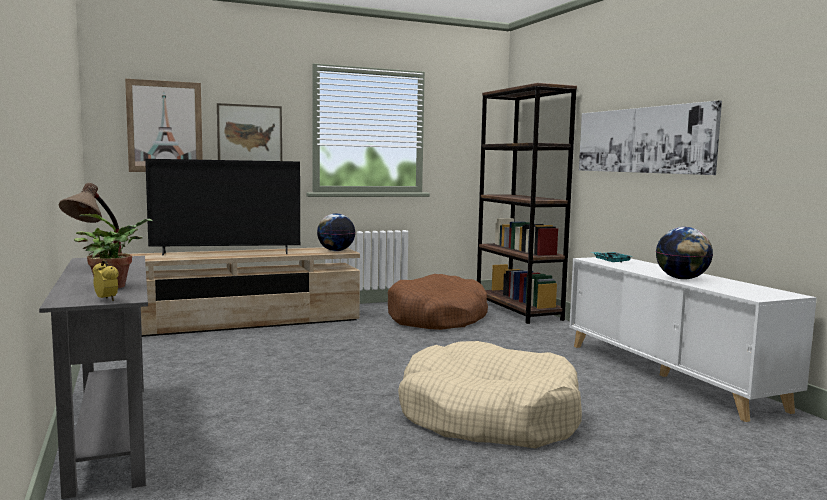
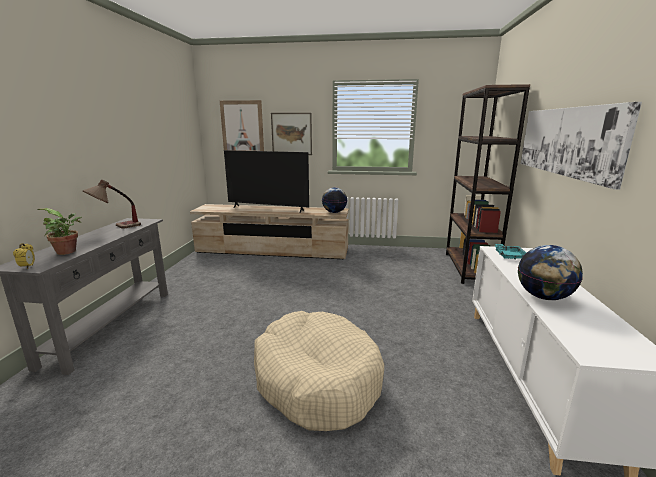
camera: 30 degrees right, 10 degrees up
(437, 318) = (398, 266): brown dog bed -> none

